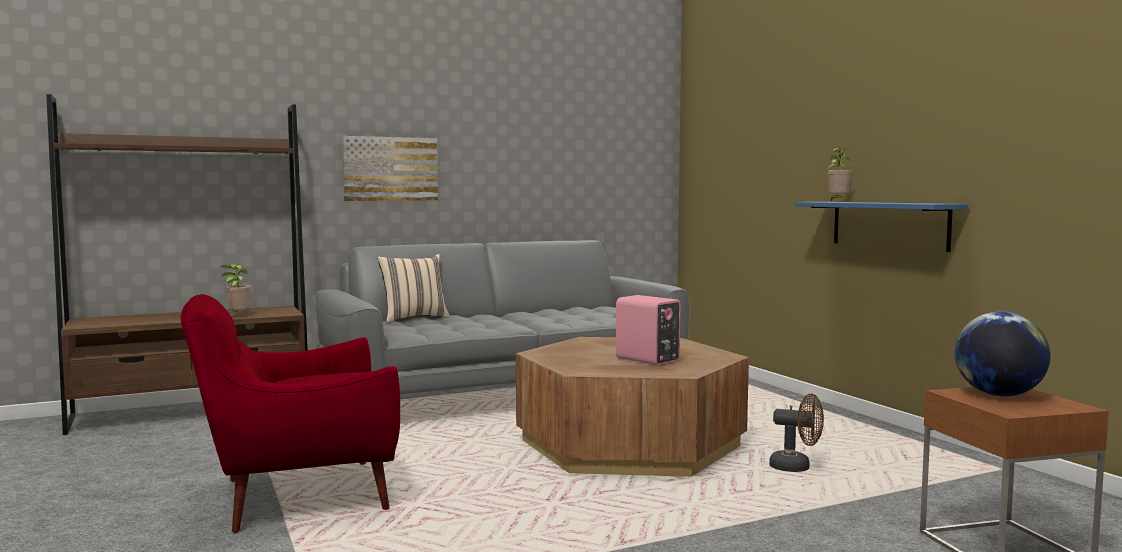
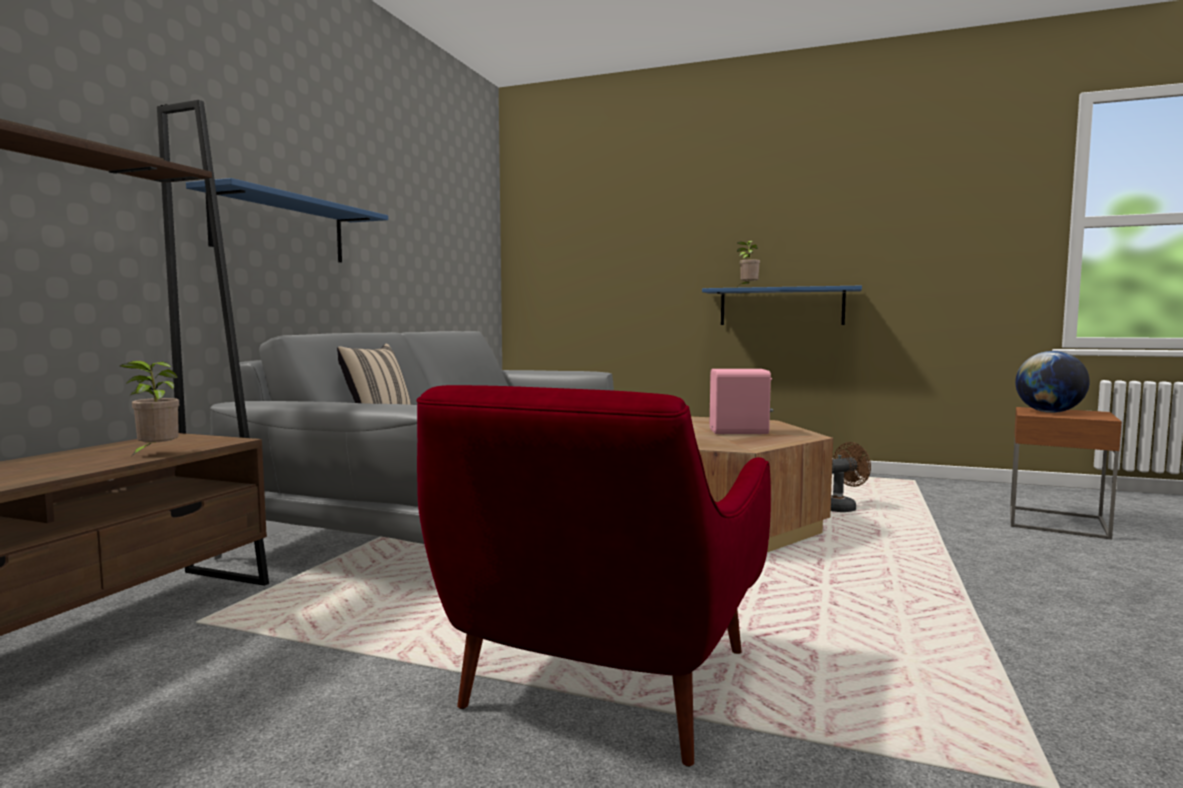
camera: 45 degrees left, 0 degrees up
(390, 169) = (281, 229): picture -> blue shelf

